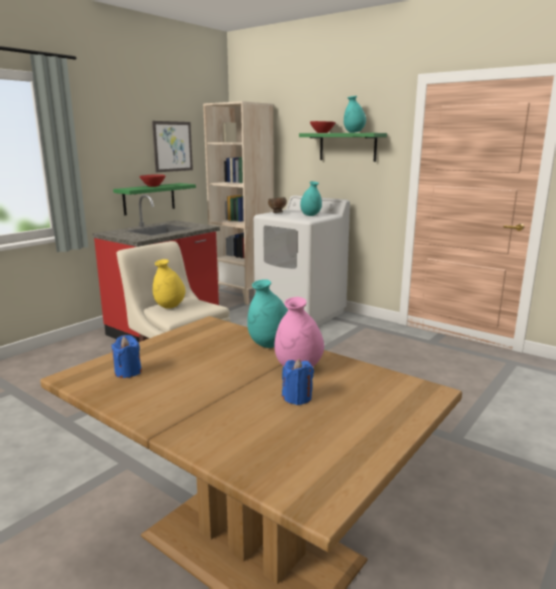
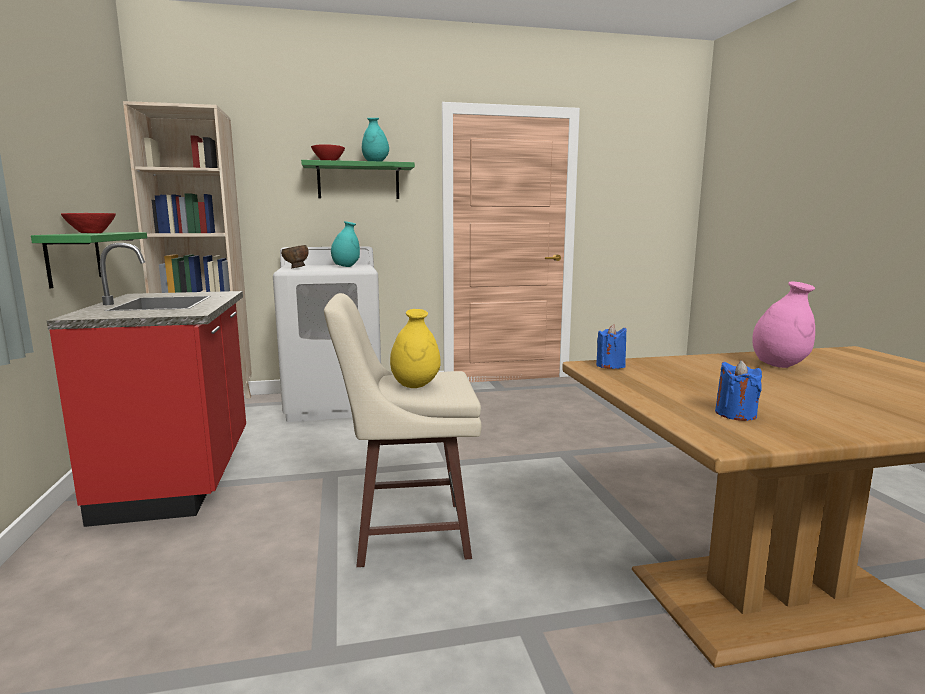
camera: 50 degrees left, 5 degrees down
(172, 146) = (88, 167): picture -> none
(269, 345) = (700, 361): turquoise vase -> none
(297, 398) = (856, 377): blue candle -> blue candle (610, 366)

